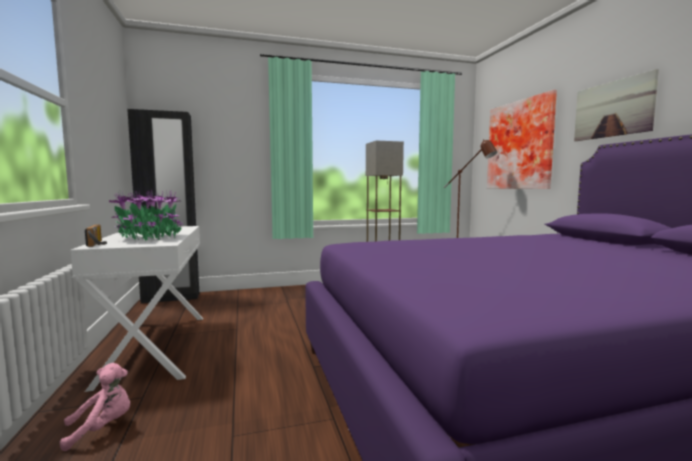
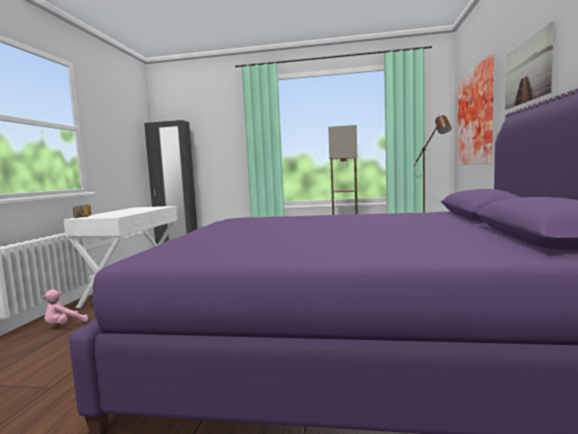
camera: 25 degrees right, 0 degrees up
(102, 428) = (64, 325): pink plush toy -> pink plush toy turned 135 degrees clockwise
(150, 237) = (121, 213): potted plant -> none

